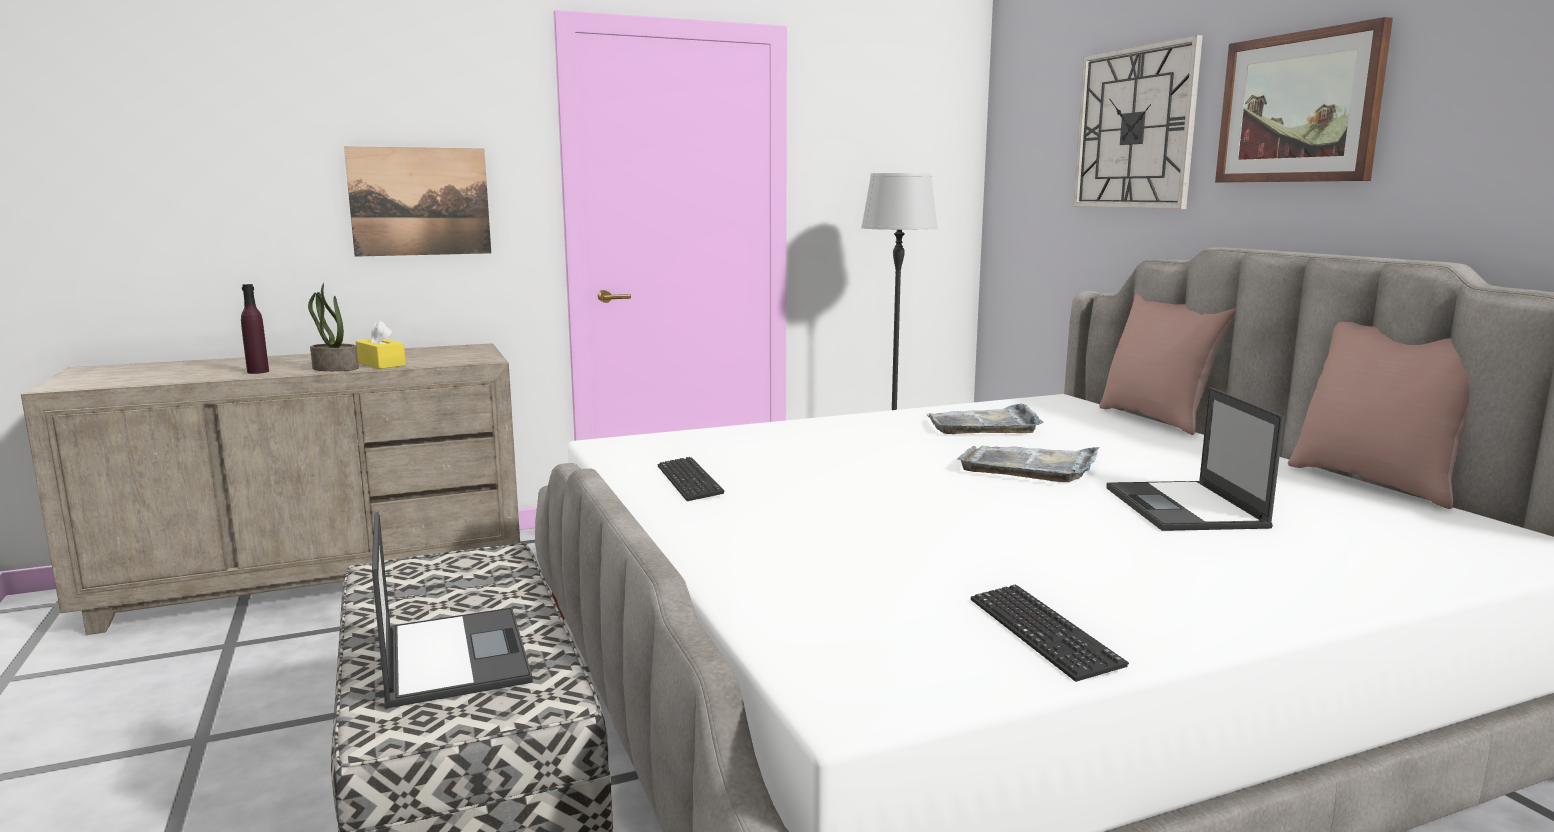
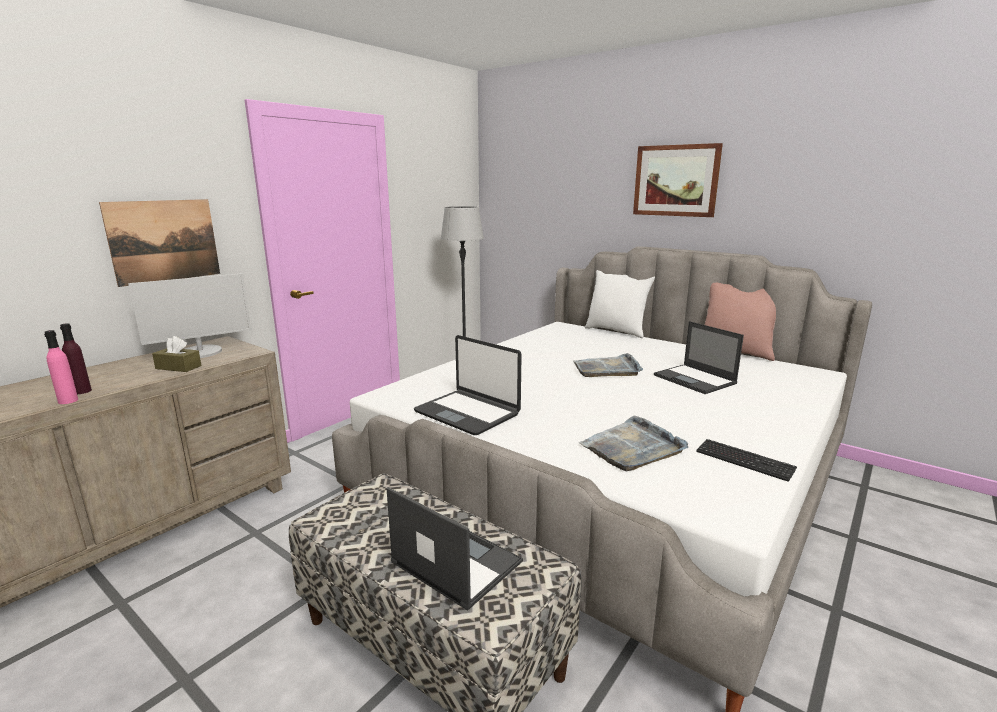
camera: 30 degrees left, 5 degrees up
(231, 377) = (68, 401): none -> pink bottle
(334, 368) = (147, 377): potted plant -> none
(381, 364) = (178, 367): yellow tissue box -> brown tissue box
(431, 354) = (201, 352): none -> monitor
(689, 481) = (468, 413): keyboard -> laptop
(983, 425) = (552, 347): grey tray -> grey tray (633, 447)
(1134, 128) = (581, 183): wall clock -> none
(1158, 419) = (616, 331): pink pillow -> white pillow

